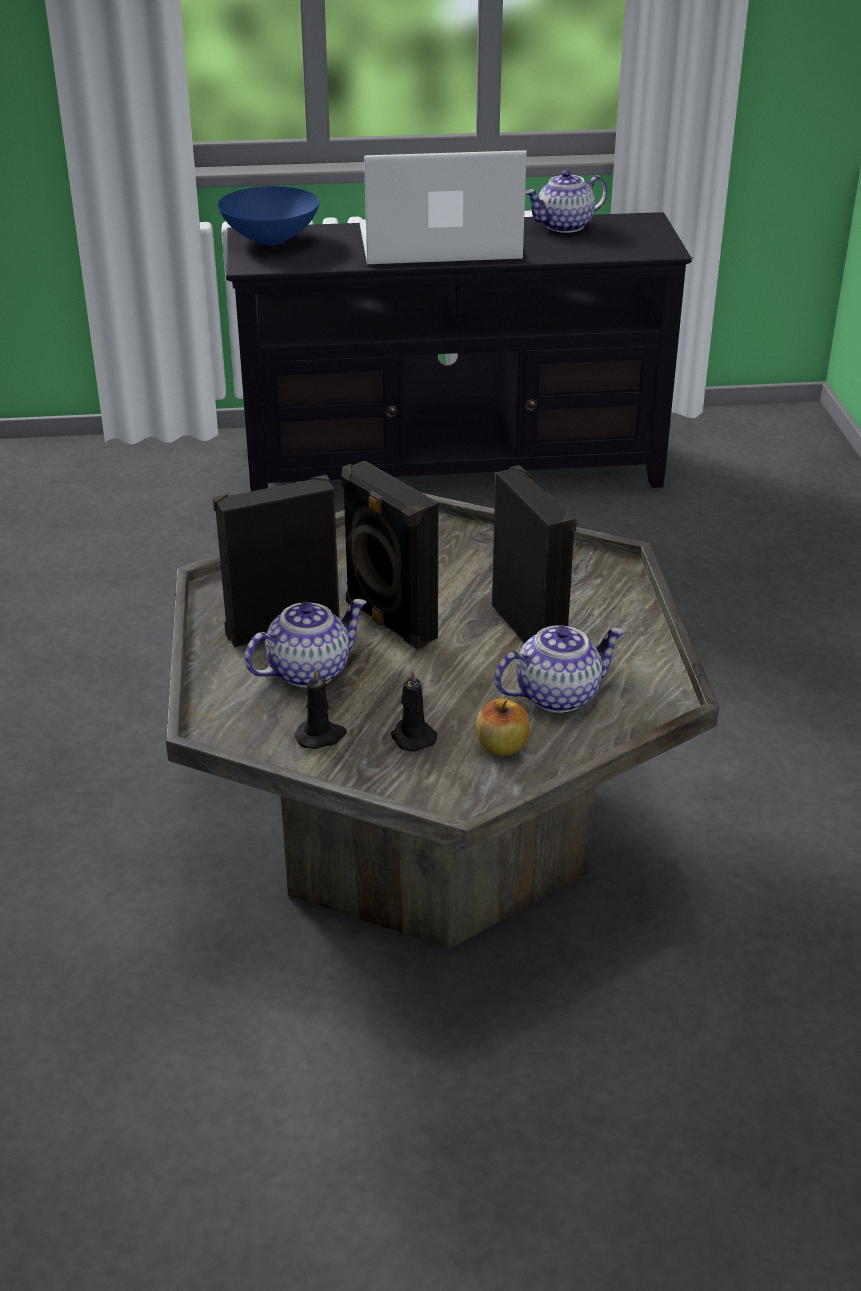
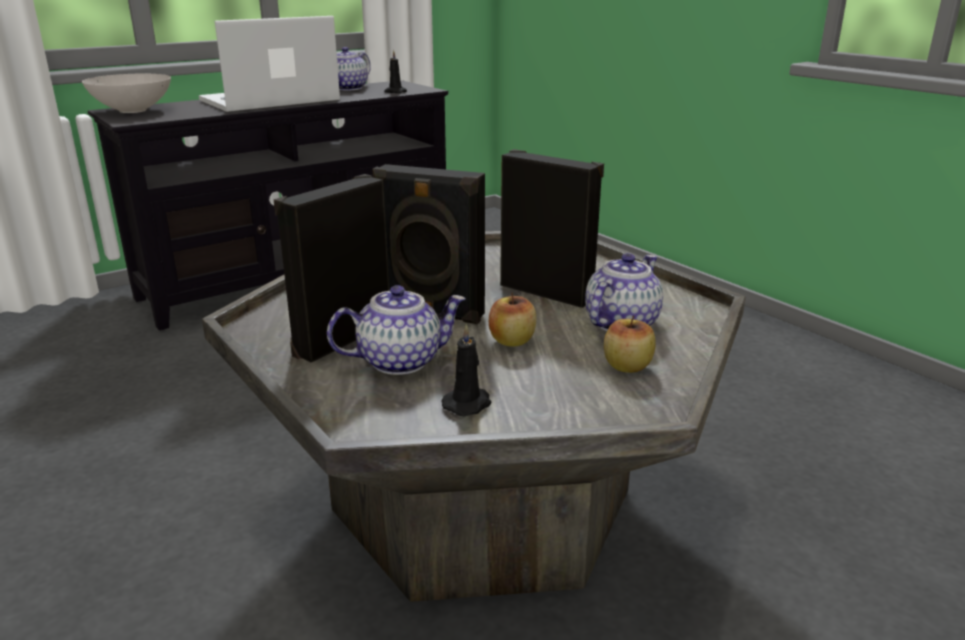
camera: 30 degrees left, 10 degrees down
(271, 239) = (133, 110): blue bowl -> white bowl
(309, 670) = (400, 361): teapot -> teapot turned 45 degrees clockwise
(412, 737) = (547, 381): black candle -> black candle (394, 92)
(428, 681) = (512, 341): none -> apple

